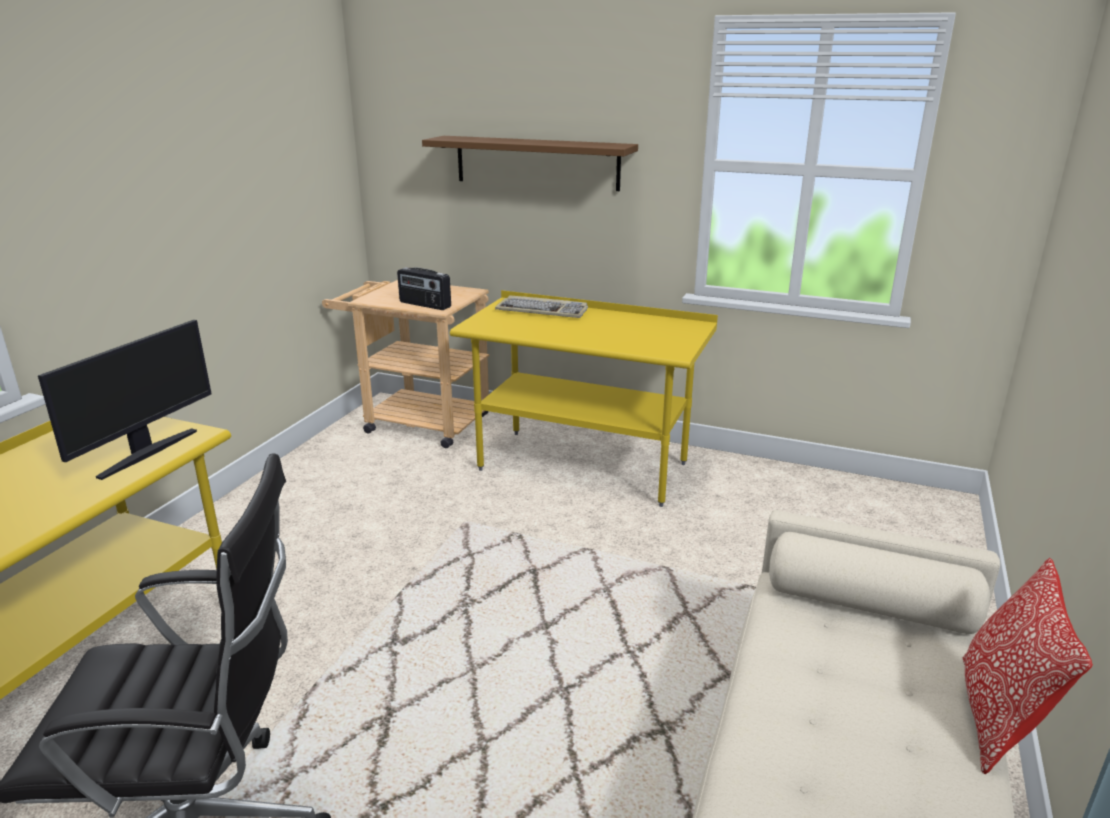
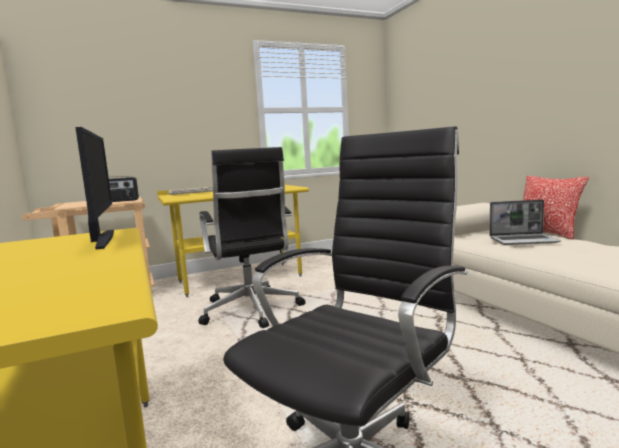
camera: 45 degrees left, 15 degrees down
(495, 542) = (251, 311): none -> black office chair
(536, 162) = (164, 115): brown shelf -> none
(867, 703) = (523, 240): none -> laptop

